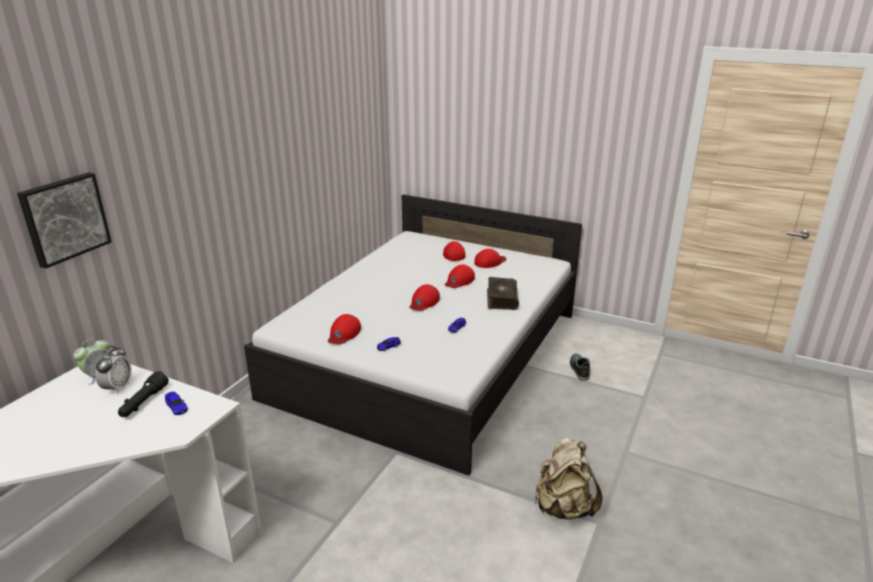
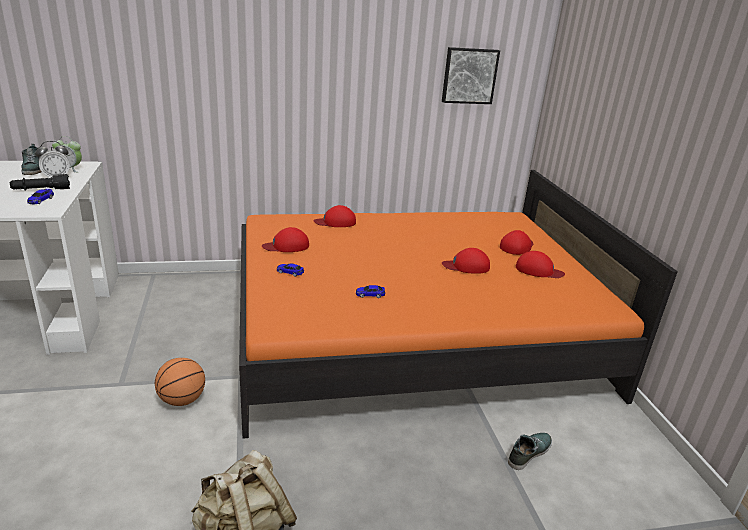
camera: 50 degrees right, 0 degrees up
(60, 397) = (34, 169): none -> shoe
(64, 218) = (88, 40): picture -> picture (469, 75)
(395, 492) = (182, 400): none -> basketball
(424, 302) = (394, 262): red cap -> red cap (335, 222)
(429, 353) = (412, 333): white bed -> orange bed
(501, 299) = (468, 301): book -> none

